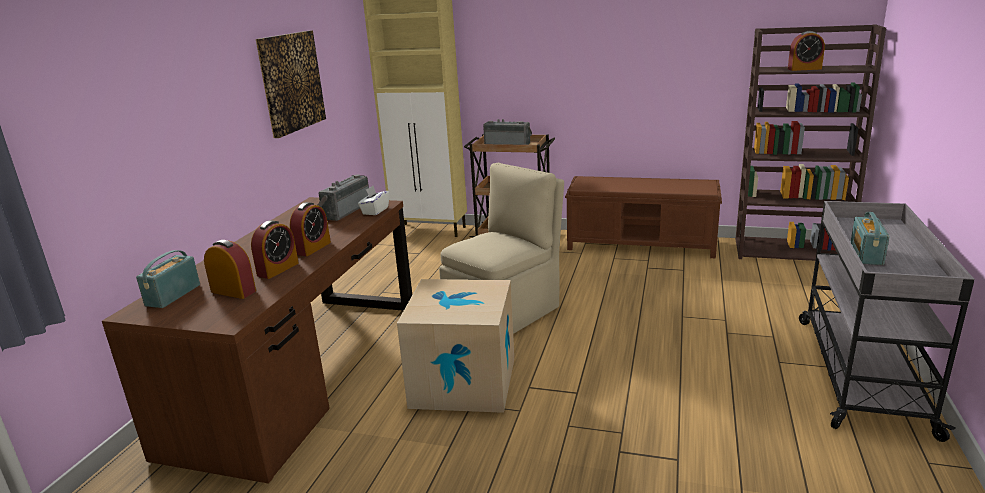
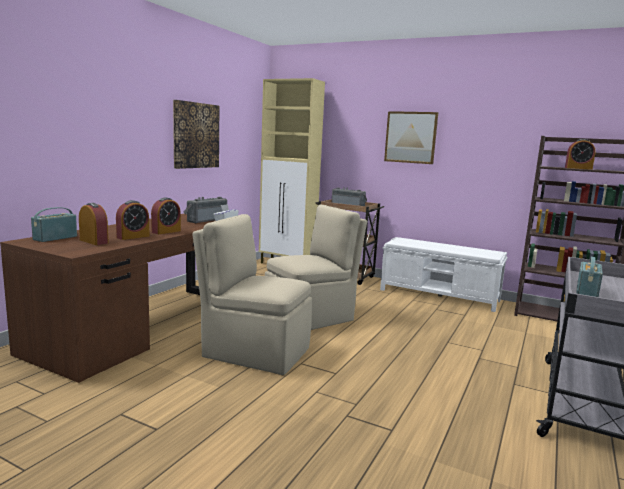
camera: 10 degrees right, 10 degrees down
(463, 382) = (254, 352): cardboard box -> beige chair
(581, 41) = (411, 137): none -> picture
(642, 245) = (440, 295): brown bench -> white bench

